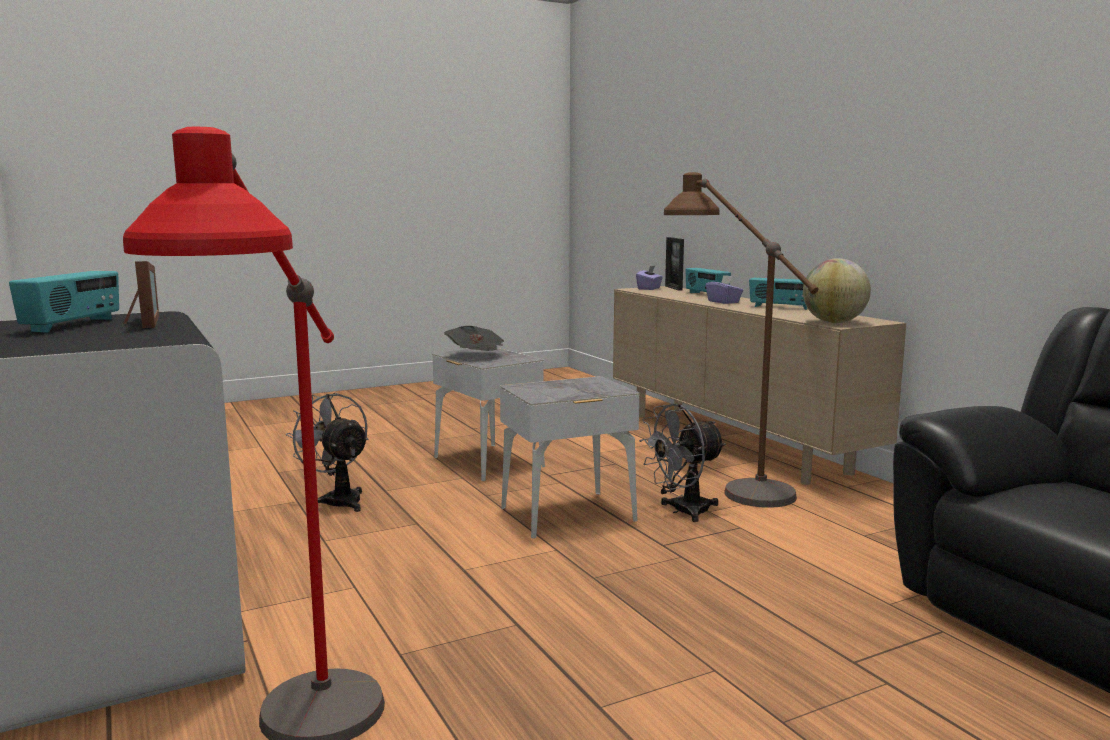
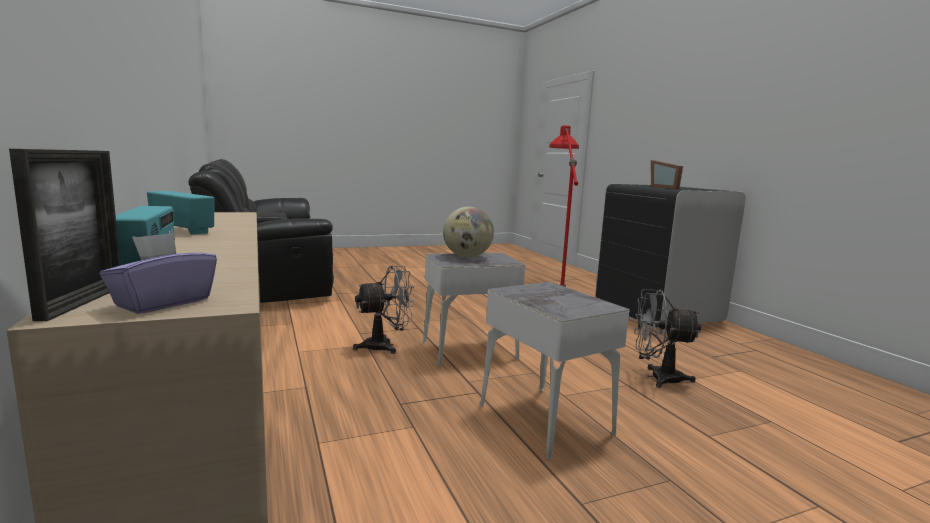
camera: 175 degrees left, 0 degrees up
(73, 325) = (688, 188): radio -> none
(338, 499) = (657, 377): grey fan -> grey fan turned 135 degrees clockwise
(476, 355) = (568, 299): newspaper -> none
(723, 302) = (207, 243): purple tissue box -> none
(727, 480) = (313, 371): brown floor lamp -> none
(834, 322) = (232, 215): globe -> globe (467, 257)

